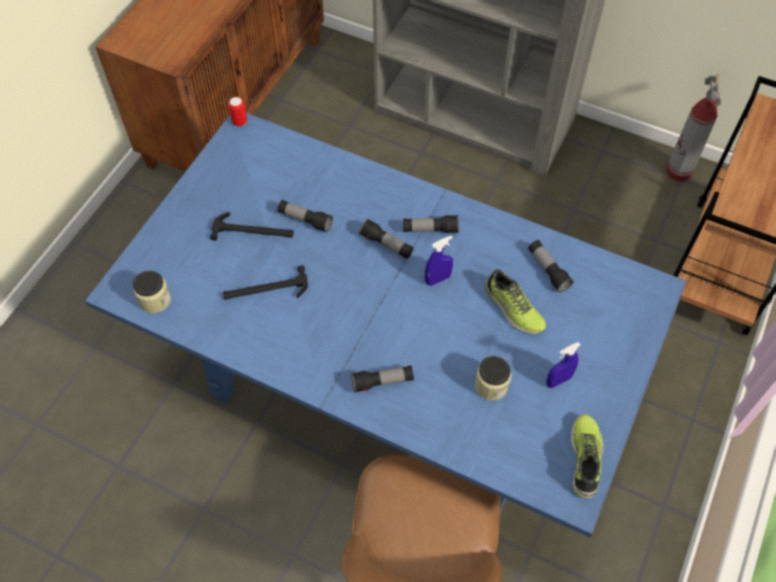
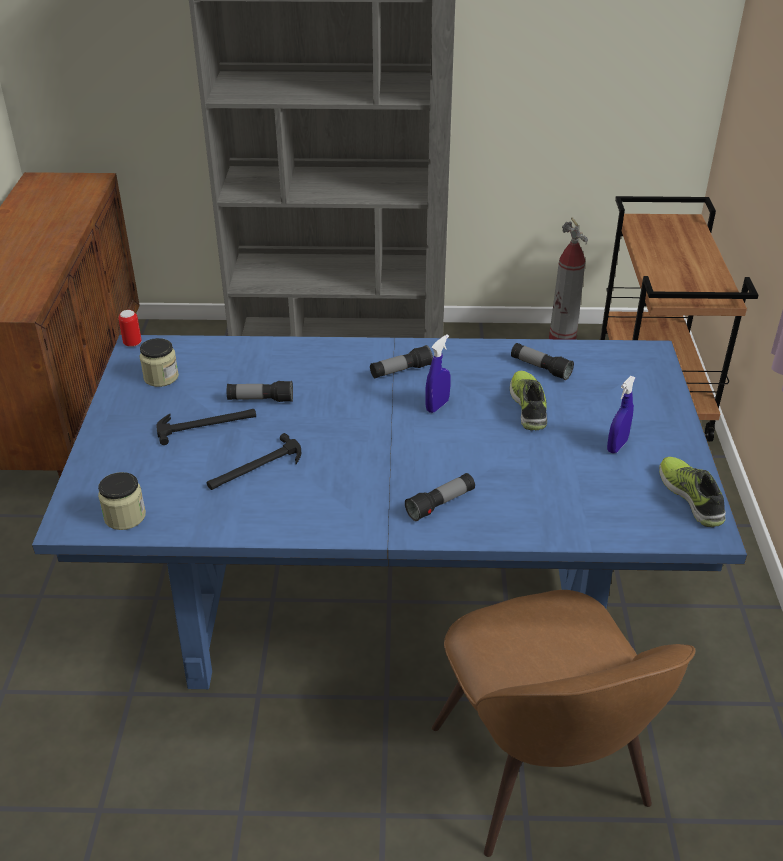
camera: 25 degrees left, 20 degrees down
(386, 244) = (363, 394): flashlight -> none
(491, 385) = (555, 471): jar -> jar (161, 377)
(512, 309) = (529, 406): shoe -> shoe turned 120 degrees counterclockwise

